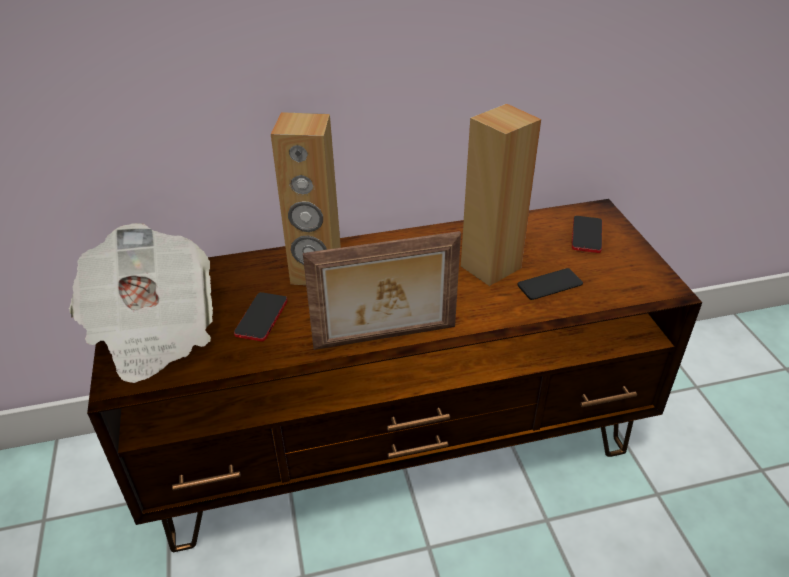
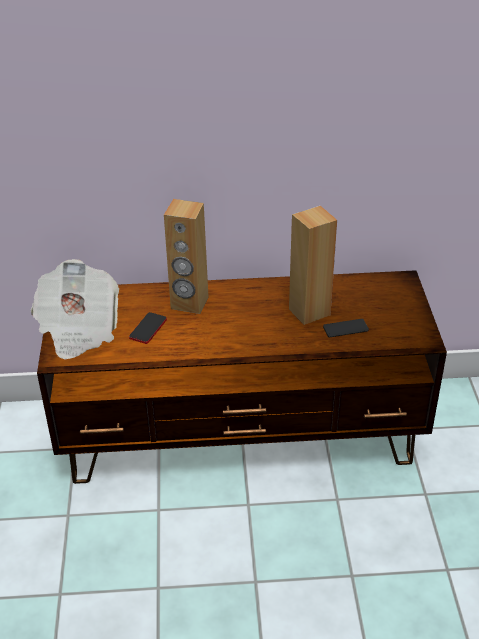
camera: 10 degrees right, 0 degrees up
(385, 339) = (224, 351): picture frame -> none
(586, 235) = (386, 296): phone -> none

